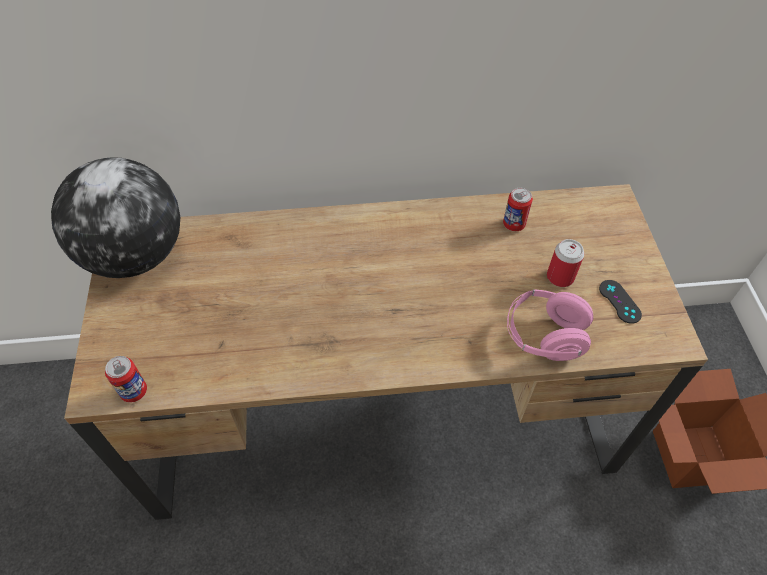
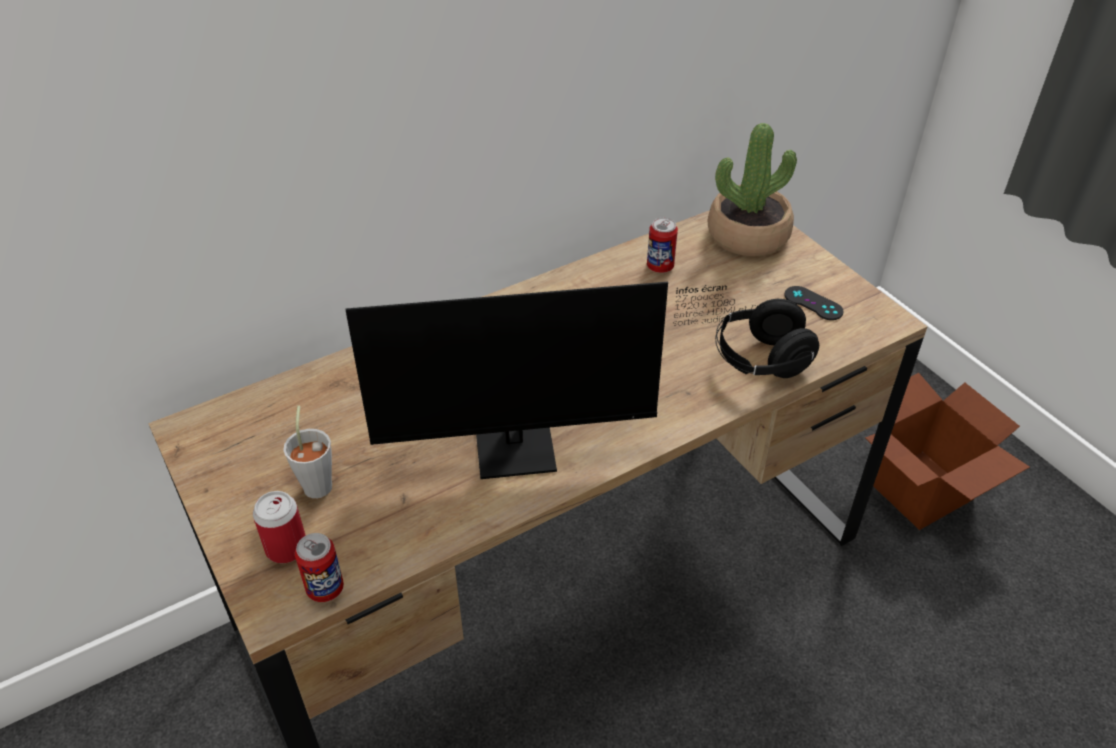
camera: 25 degrees left, 10 degrees down
(135, 255) = (223, 443): globe -> none
(175, 309) = (318, 482): none -> grey cup
(326, 341) = (529, 448): none -> monitor
(544, 336) = (761, 360): pink headphones -> black headphones
(560, 277) = (740, 300): can -> can (286, 548)
(602, 220) = (748, 235): none -> potted plant

